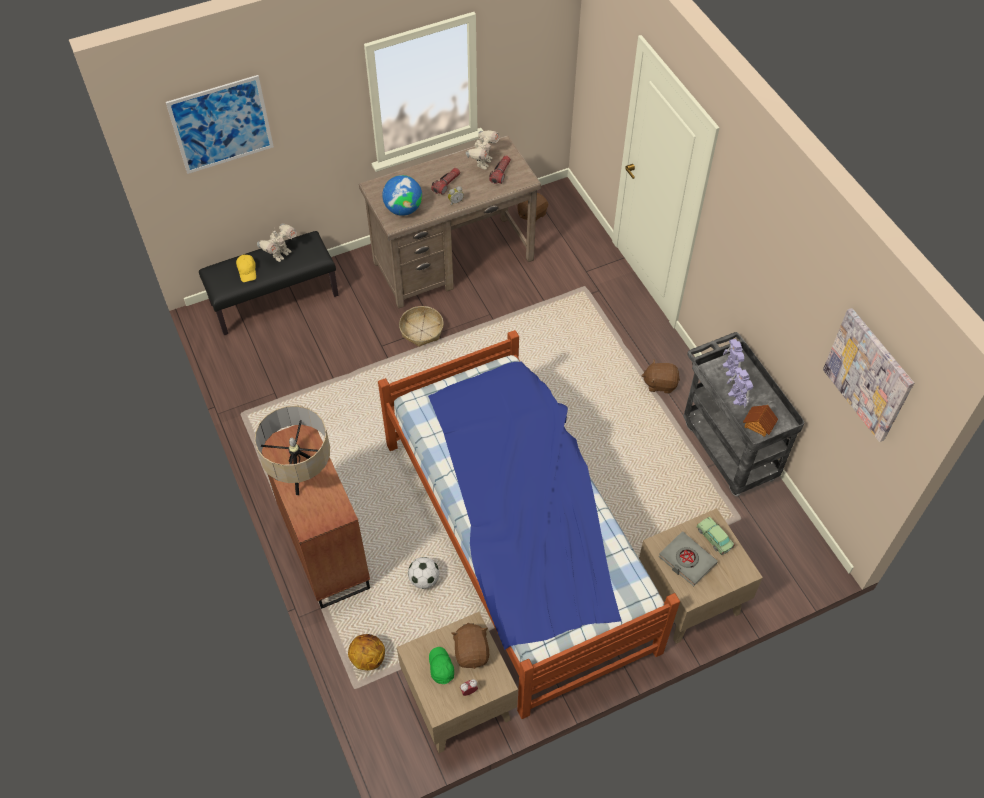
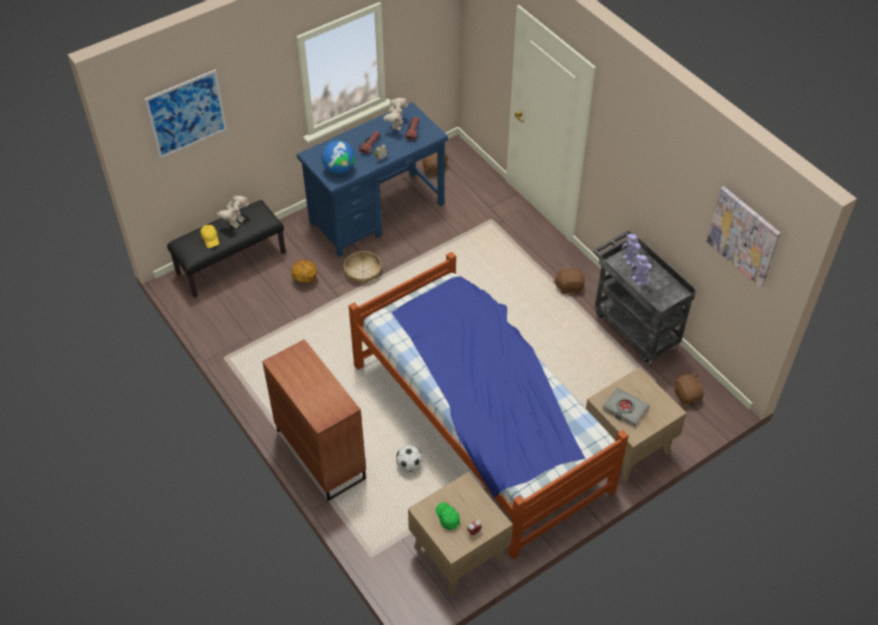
camera: 10 degrees left, 5 degrees down
(301, 477) = (306, 384): beige table lamp -> none
(367, 658) = (376, 533): basketball -> basketball (304, 279)
(453, 260) = (377, 212): brown desk -> blue desk
(472, 652) = (469, 502): brown plush toy -> brown plush toy (687, 395)
(714, 538) = (642, 389): toy car -> none
(758, 425) = (660, 298): toy house -> none

